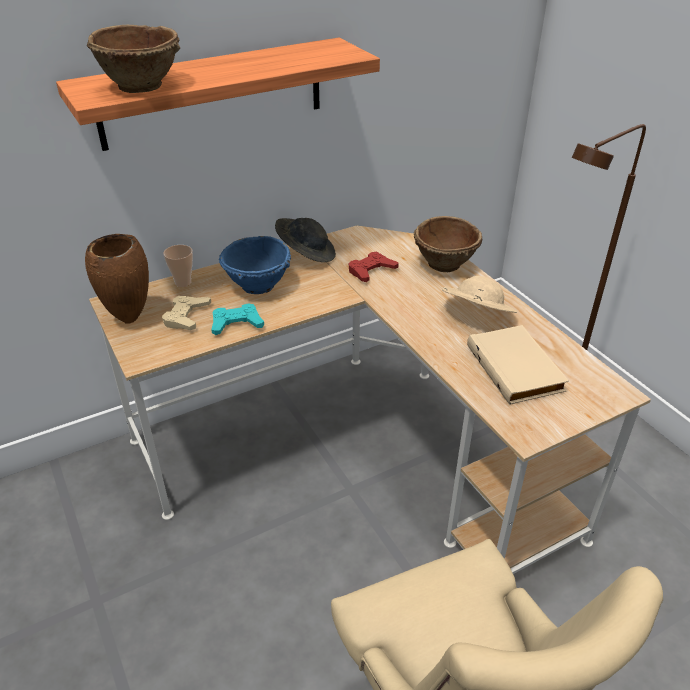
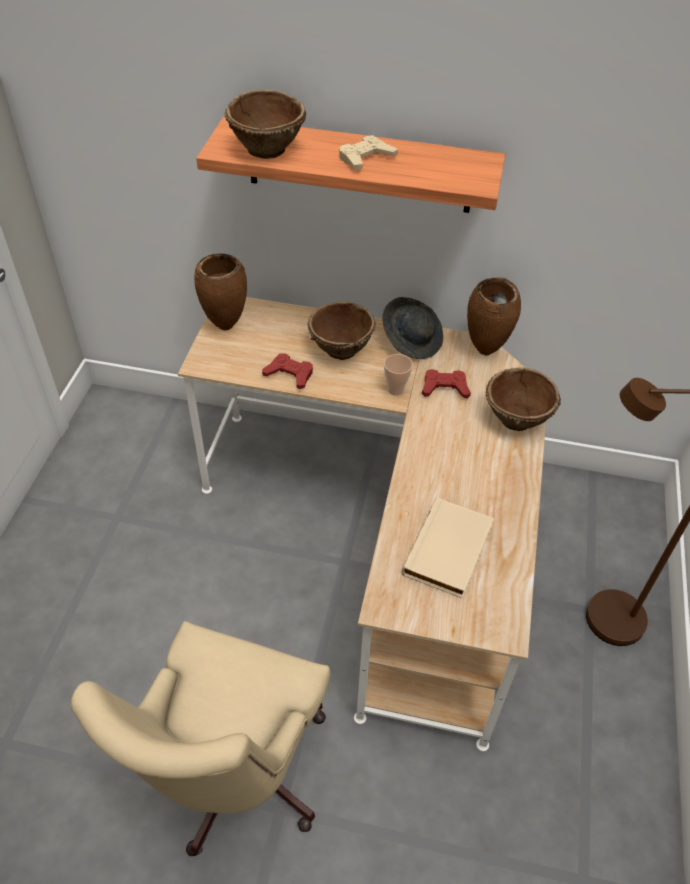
camera: 40 degrees right, 10 degrees up
(183, 282) = (292, 315): cup -> cup (395, 390)
(186, 316) = (263, 347): beige game controller -> beige game controller (365, 158)
(236, 324) = (289, 374): turquoise game controller -> red game controller
(258, 286) = (340, 350): blue bowl -> brown bowl
(369, 235) = (486, 352): none -> brown vase
(476, 315) = (479, 483): beige hat -> none

